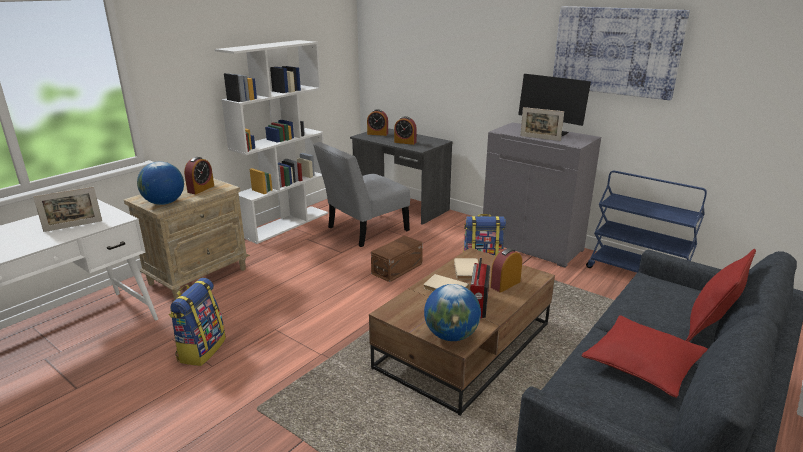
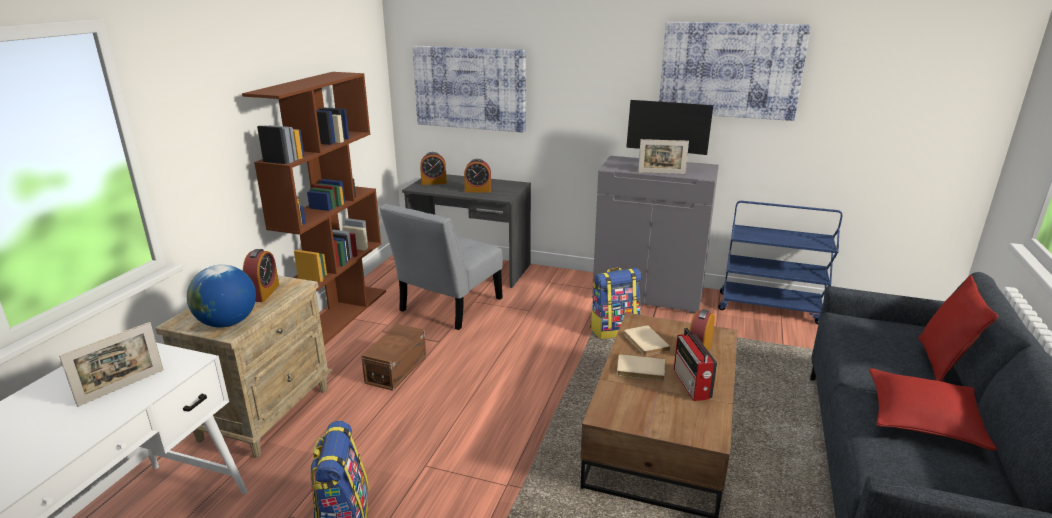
camera: 20 degrees left, 0 degrees up
(286, 224) = (339, 315): white bookcase -> brown bookcase
(398, 268) = (522, 350): brown storage box -> brown storage box (398, 369)
(412, 60) = (470, 88): none -> picture
(451, 335) = (694, 429): globe -> none

